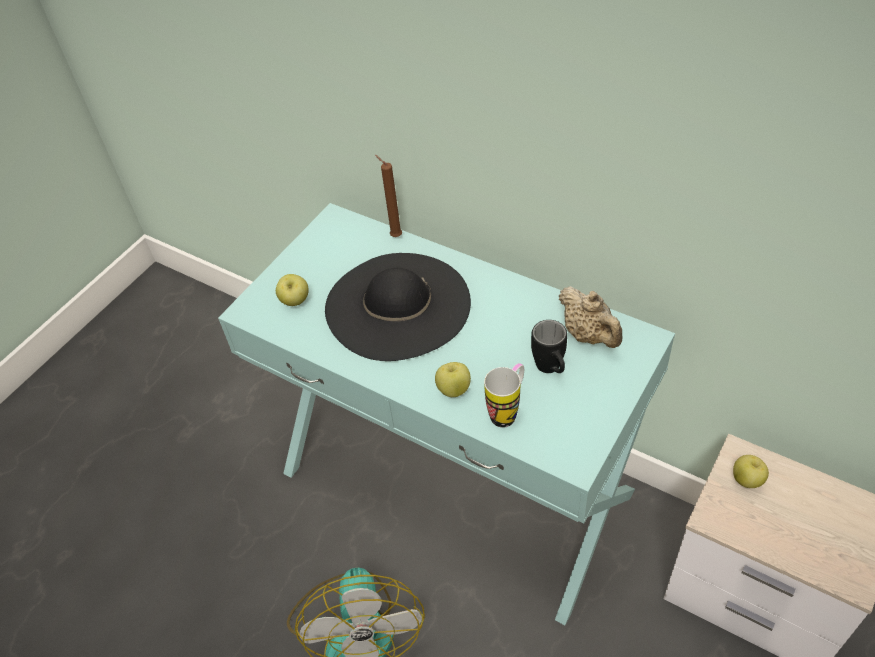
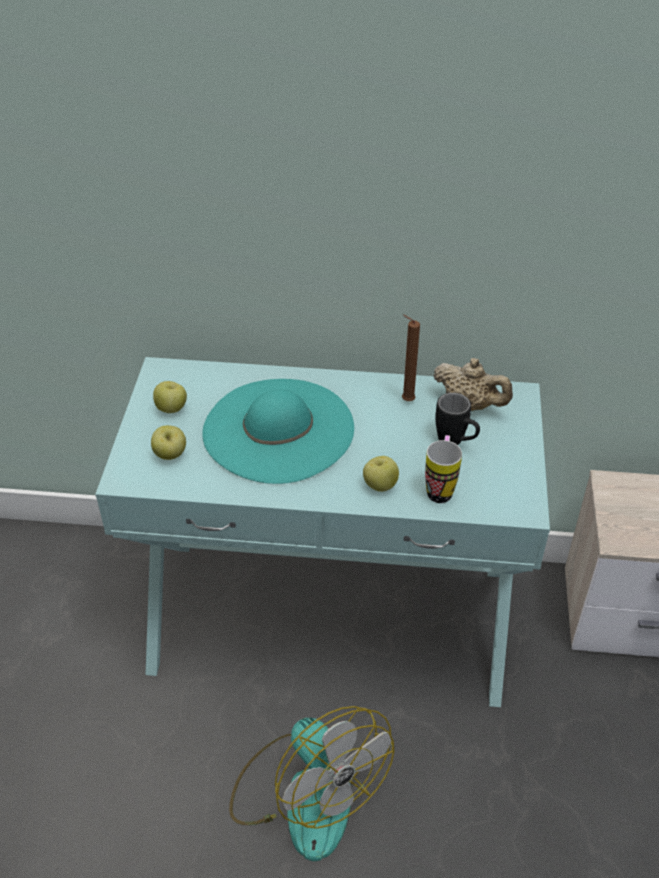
camera: 30 degrees left, 5 degrees down
(394, 236) = (233, 370): brown candle -> brown candle (405, 401)
(397, 305) = (278, 429): black hat -> turquoise hat
(747, 480) = (626, 501): apple -> apple (171, 409)

